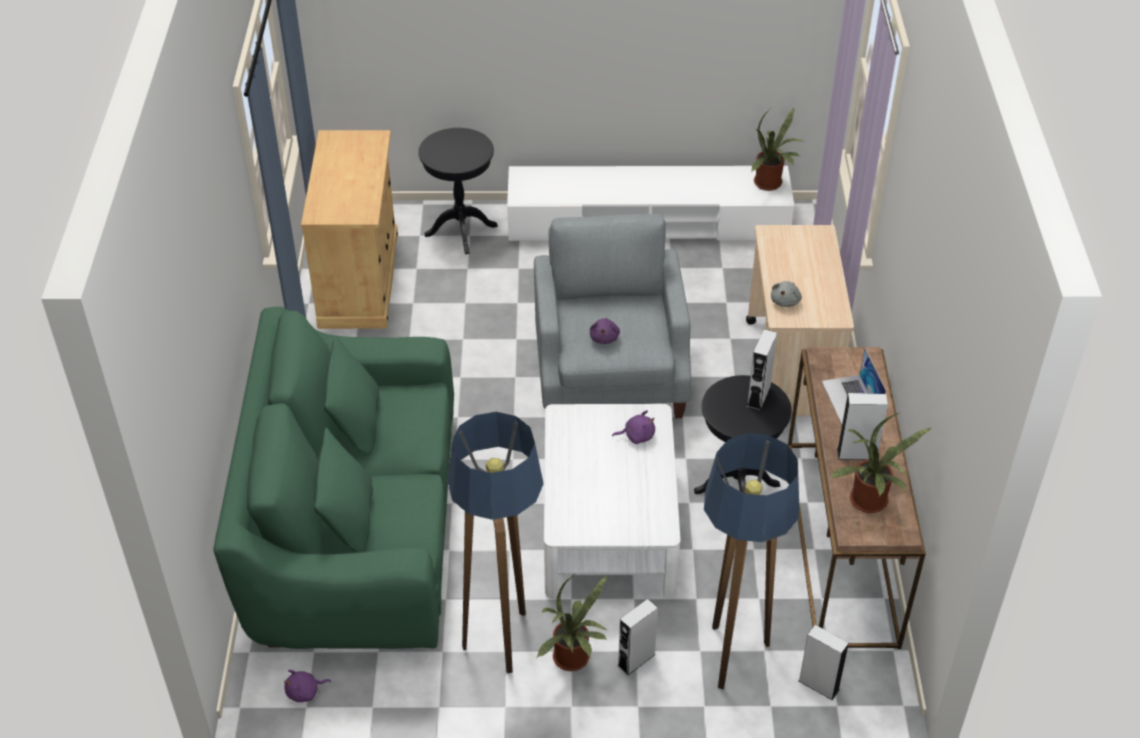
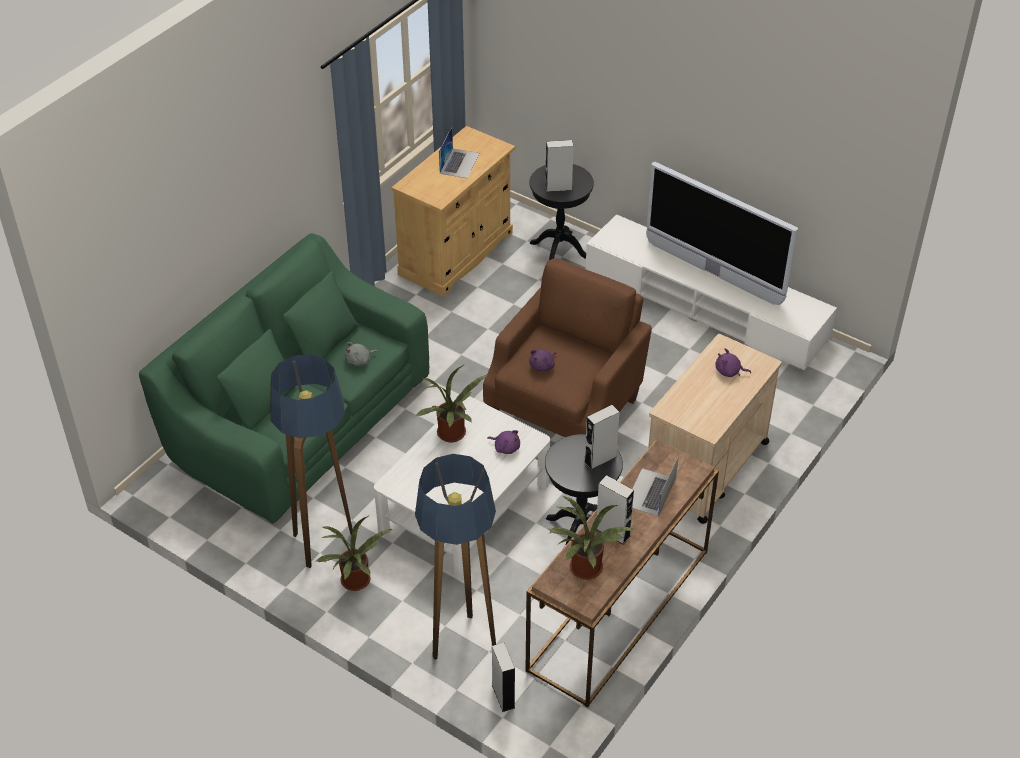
camera: 35 degrees right, 0 degrees up
(305, 692) = (177, 507): purple plush toy -> purple plush toy (729, 372)
(350, 170) = (459, 163): none -> laptop
(610, 376) = (565, 405): grey armchair -> brown armchair
(636, 660) = (396, 607): grey speaker -> grey speaker (558, 188)
(652, 182) = (713, 273): none -> television
(770, 184) = (807, 316): potted plant -> potted plant (452, 435)
(785, 301) = (682, 399): grey plush toy -> grey plush toy (359, 360)

